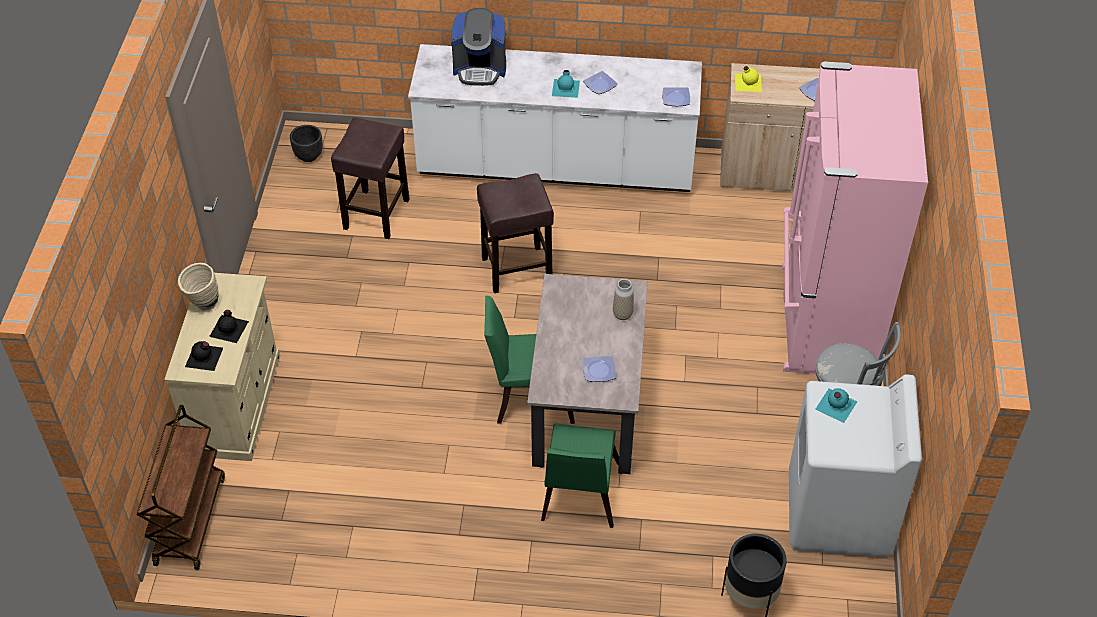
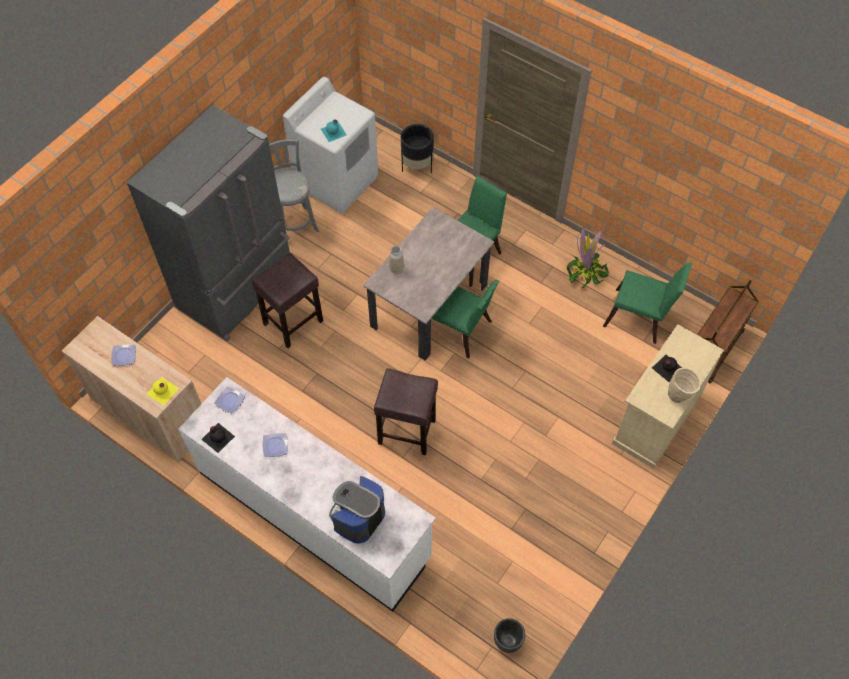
camera: 150 degrees left, 10 degrees up
(204, 357) = (691, 353): black bottle -> black bottle (218, 437)
(305, 518) = (640, 318): none -> green chair
(376, 215) = (482, 540): brown stool -> brown stool (294, 322)
(410, 550) = (586, 271): none -> potted plant
(480, 69) = (358, 517): coffee machine -> coffee machine turned 90 degrees counterclockwise
(566, 88) = (303, 457): turquoise bottle -> none
(599, 370) = (437, 240): plate -> none
(824, 320) = (238, 290): pink fridge -> grey fridge

